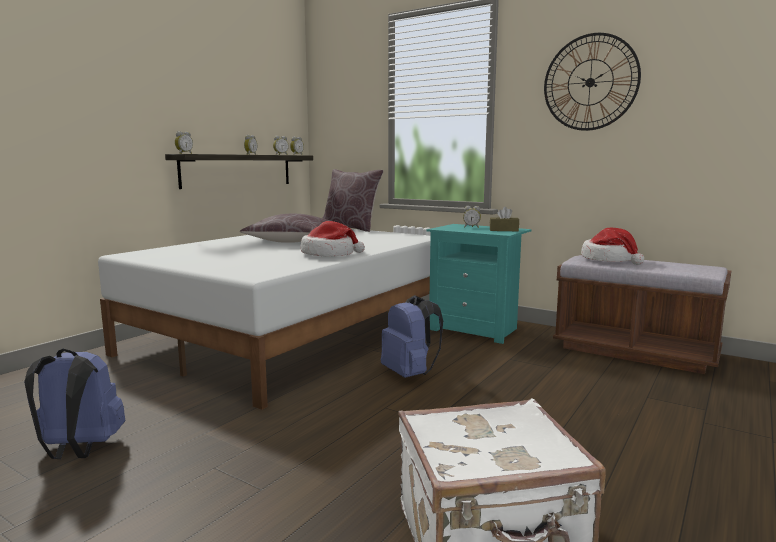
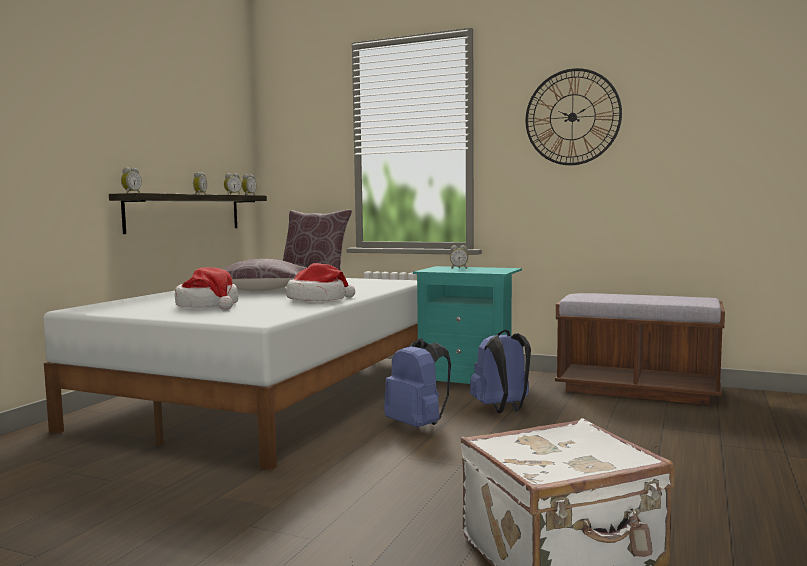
camera: 10 degrees left, 5 degrees down
(79, 450) = (79, 525): blue backpack -> blue backpack (502, 409)
(503, 230) = (495, 269): brown tissue box -> none
(609, 260) = (606, 295): hat -> hat (208, 306)

